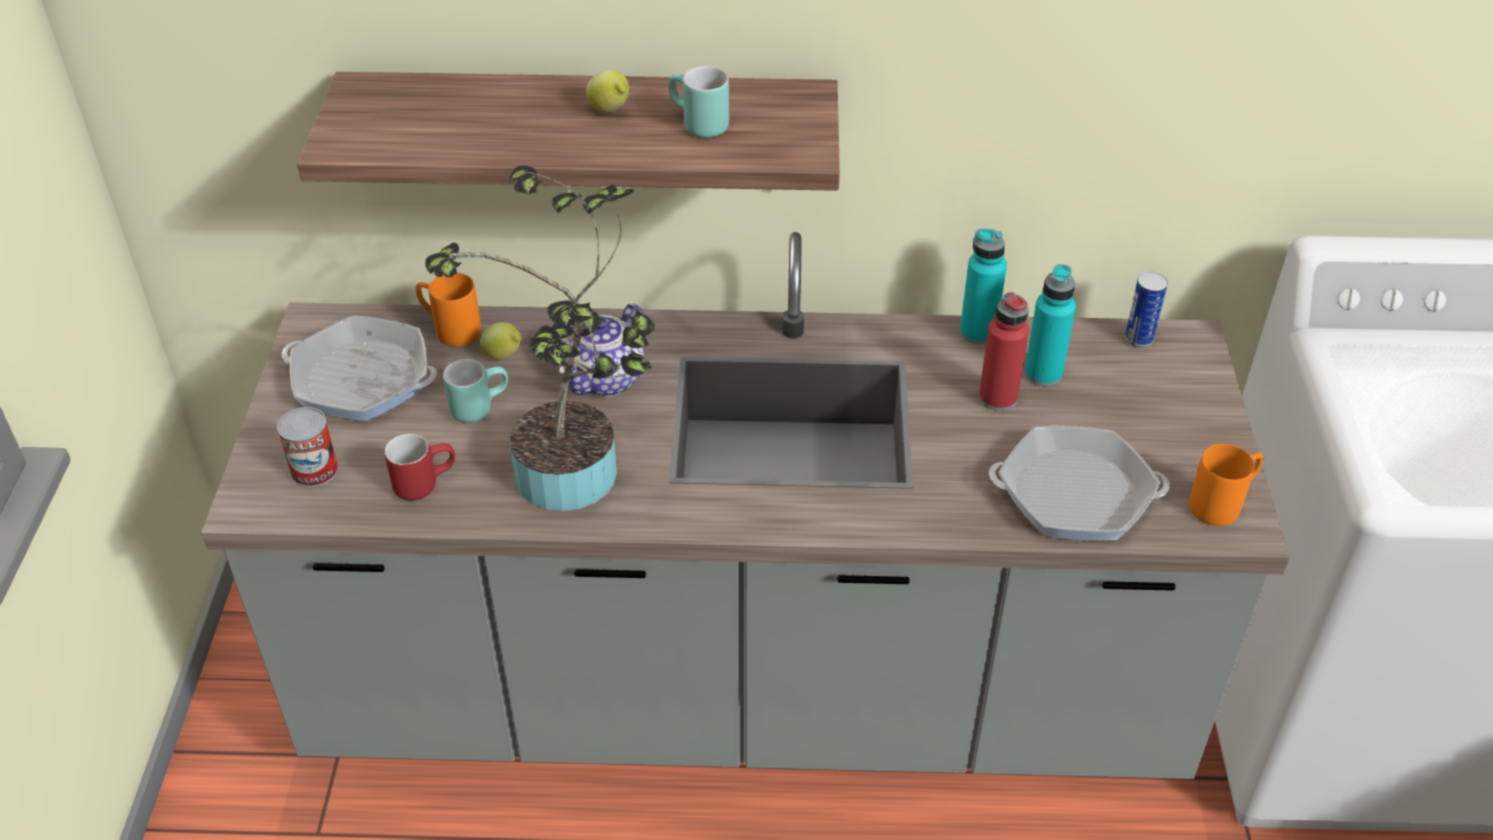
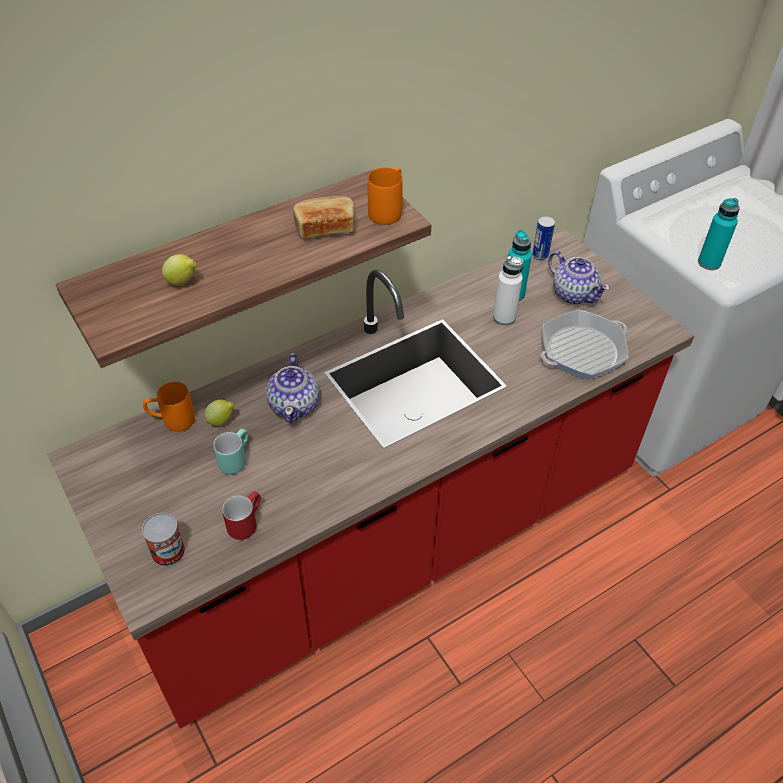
camera: 35 degrees left, 5 degrees up
(362, 379) = (144, 479): frying pan -> none
(576, 478) = (331, 472): potted plant -> none
(610, 111) = (266, 239): lemon -> lemon (183, 282)
(696, 125) = (325, 227): turquoise mug -> bread
(746, 691) = (388, 541): grey counter -> red counter
(978, 332) = (464, 286): turquoise bottle -> turquoise bottle (709, 263)
(998, 398) = (504, 317): red bottle -> white bottle
(1140, 412) = (573, 293): none -> teapot
(1223, 503) = (647, 323): orange mug -> orange mug (388, 210)

